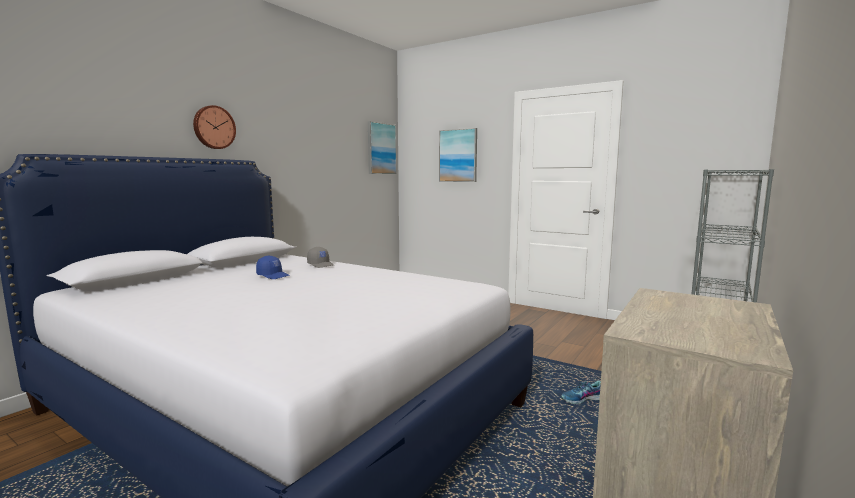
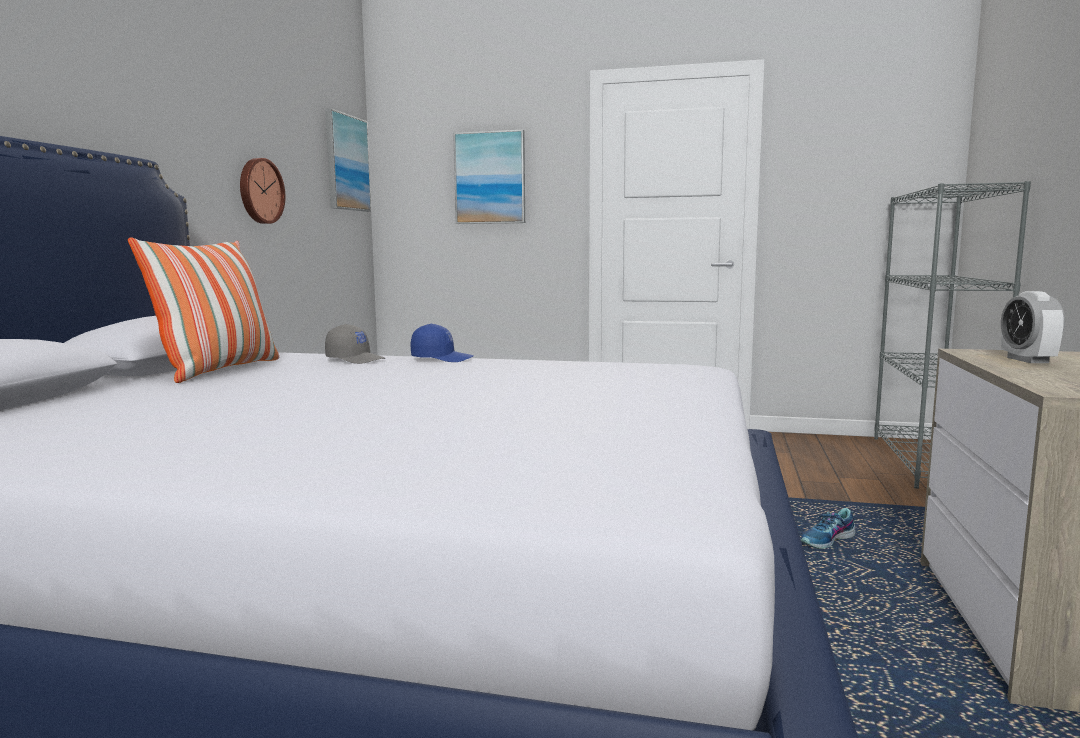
camera: 20 degrees left, 0 degrees up
(213, 127) = (66, 81): wall clock -> wall clock (260, 191)
(254, 267) = (218, 370): none -> pillow
(273, 275) = (293, 379): blue cap -> blue cap (442, 359)
(674, 304) = (1027, 360): none -> alarm clock

